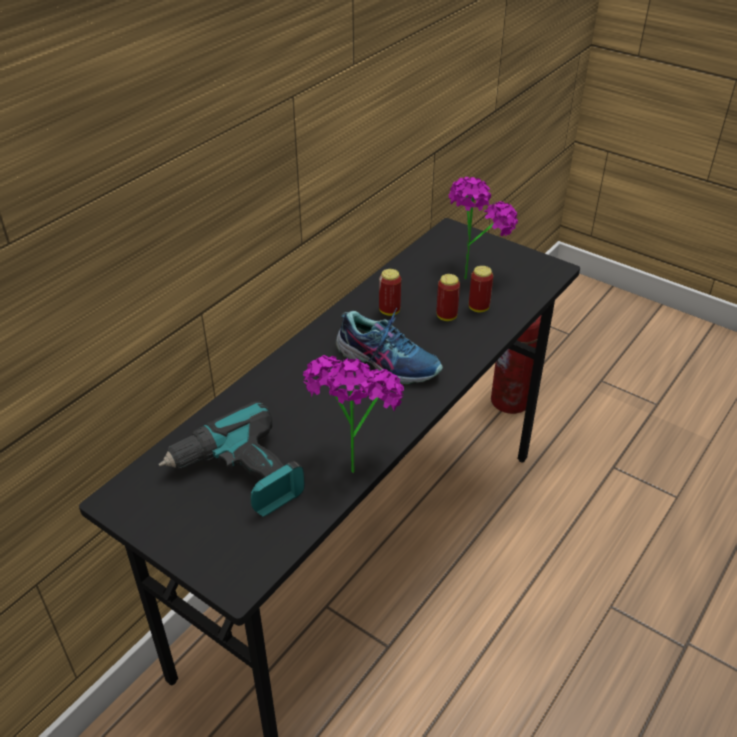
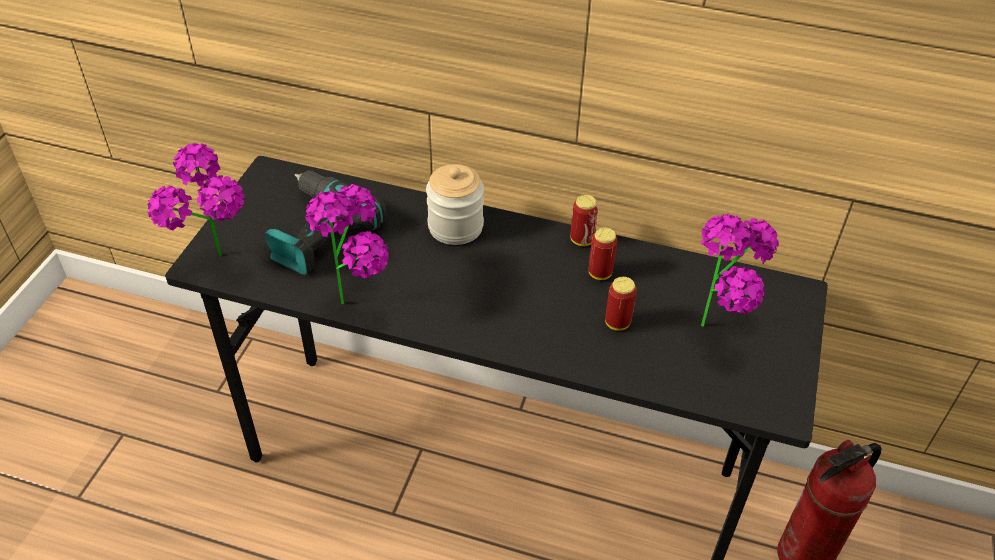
camera: 70 degrees right, 5 degrees up
(250, 565) = (218, 266): none -> potted plant
(289, 377) = (455, 227): none -> jar
(388, 361) = (513, 291): shoe -> none
(478, 308) = (650, 349): can -> can (581, 240)

